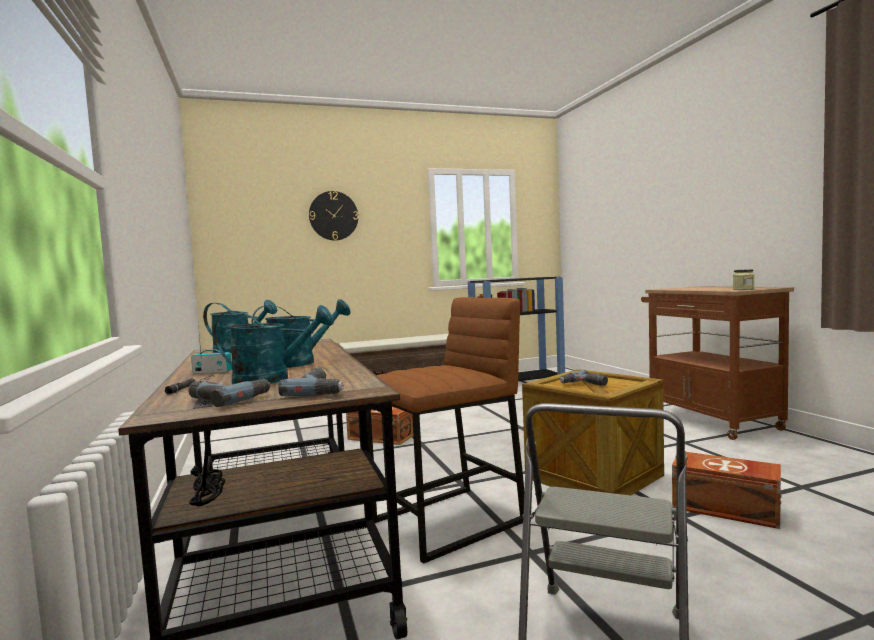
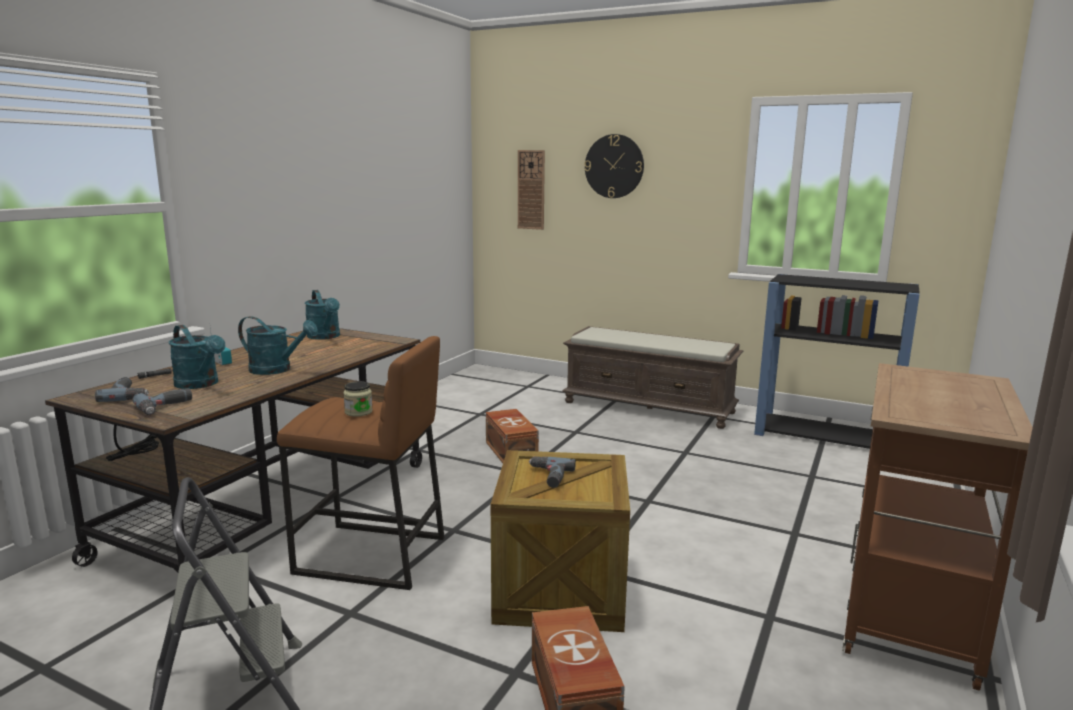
camera: 45 degrees right, 10 degrees up
(258, 237) = (531, 190): none -> wall clock
(743, 289) = (923, 418): jar -> jar (358, 412)

